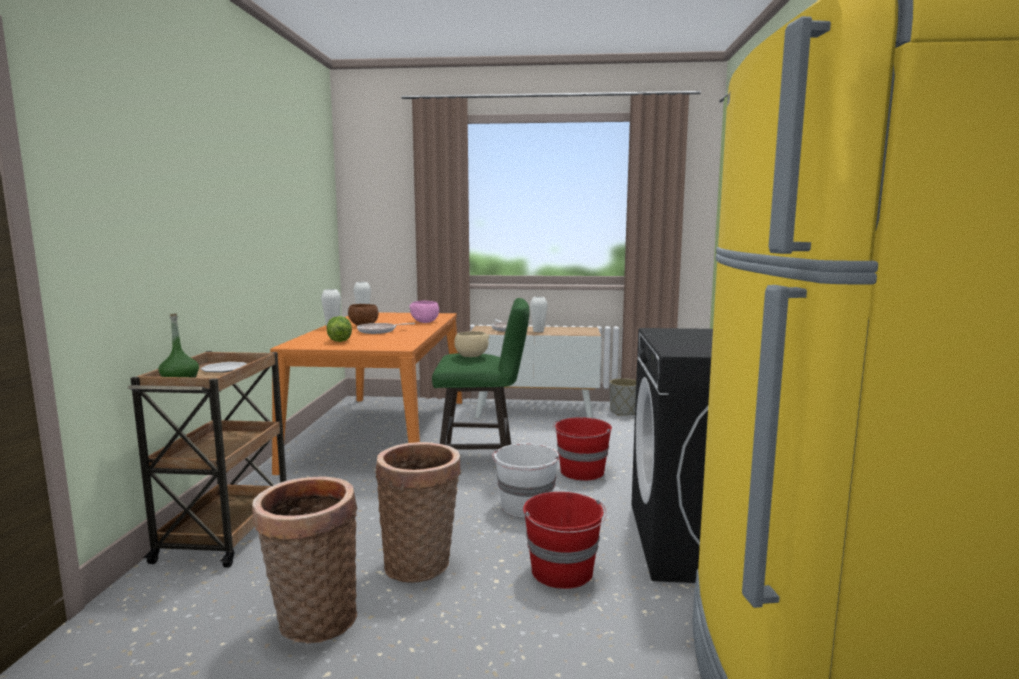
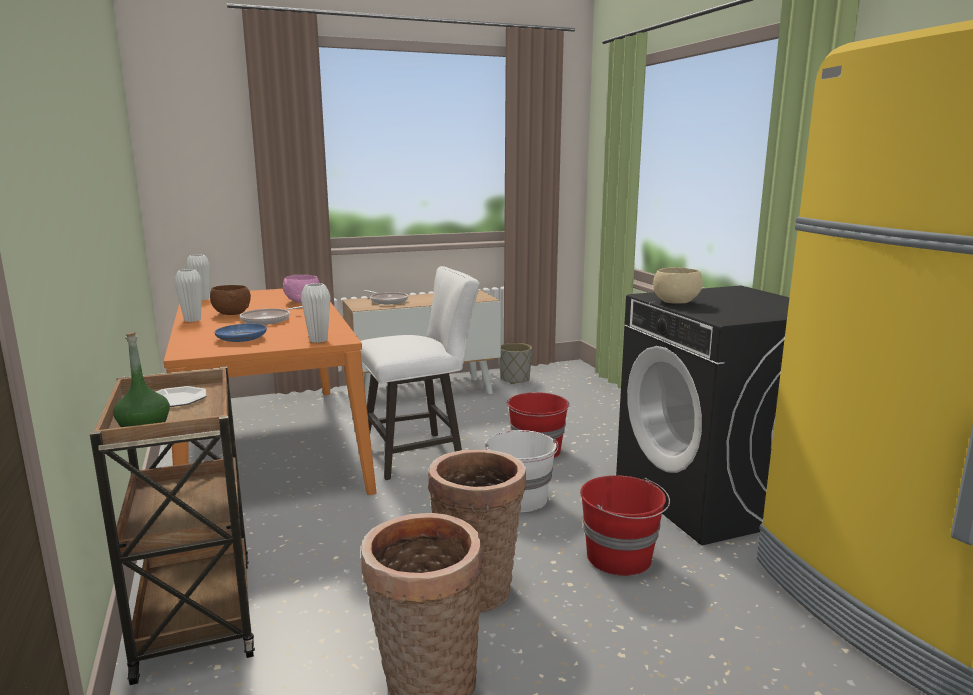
camera: 25 degrees left, 5 degrees up
(339, 341) = (241, 339): lettuce -> blue plate
(470, 356) = (405, 340): beige bowl -> beige bowl (675, 302)
(483, 456) = (420, 453): green stool -> white stool
(538, 331) = (427, 300): white vase -> white vase (318, 340)

